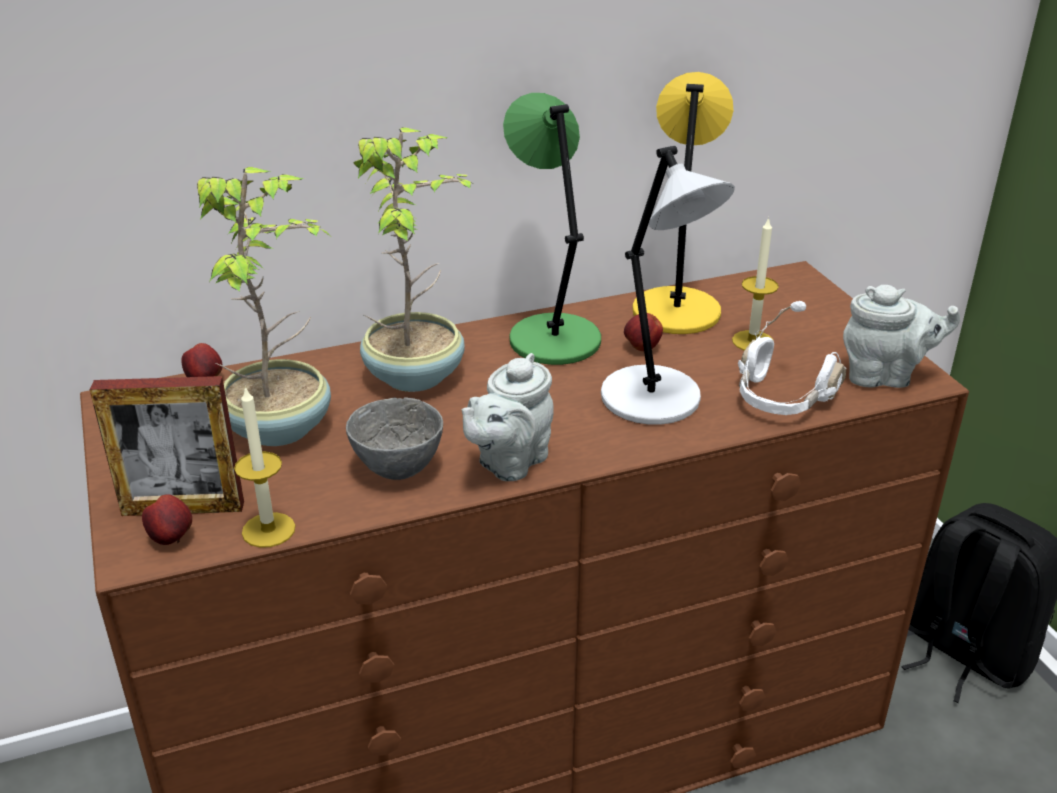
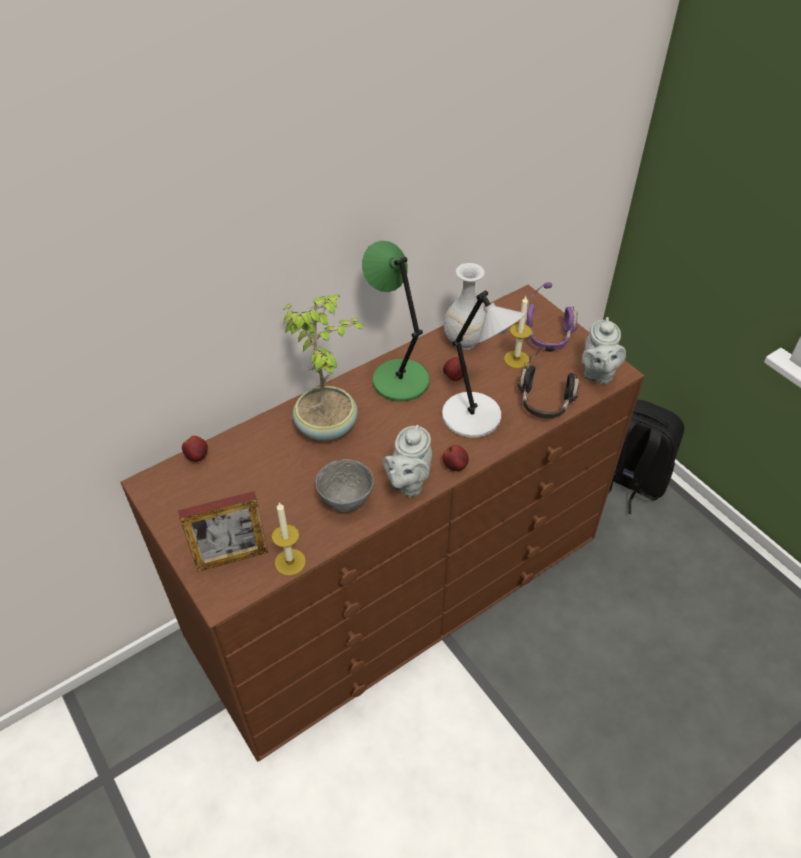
camera: 15 degrees left, 15 degrees up
(172, 538) = (236, 581): apple -> apple (455, 466)
(281, 427) = (262, 484): potted plant -> none
(676, 309) = (464, 341): yellow table lamp -> white vase
(781, 398) = (545, 402): white headphones -> black headphones
(815, 321) = (547, 336): none -> purple headphones
(885, 376) = (597, 373): grey teapot -> grey teapot turned 105 degrees clockwise

